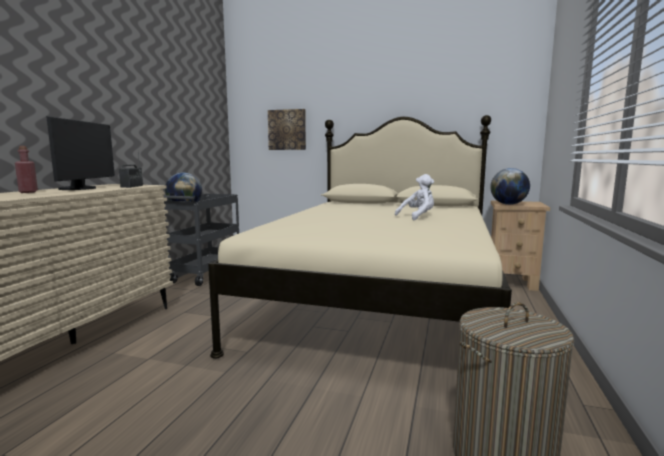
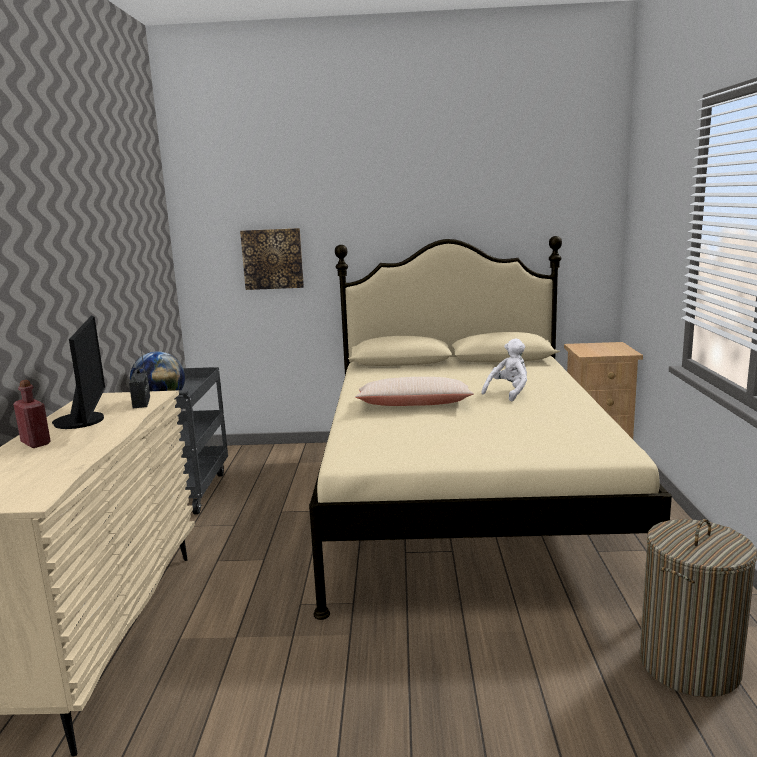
camera: 15 degrees left, 5 degrees up
(338, 217) = (414, 404): none -> beige pillow
(508, 204) = (593, 353): globe -> none

